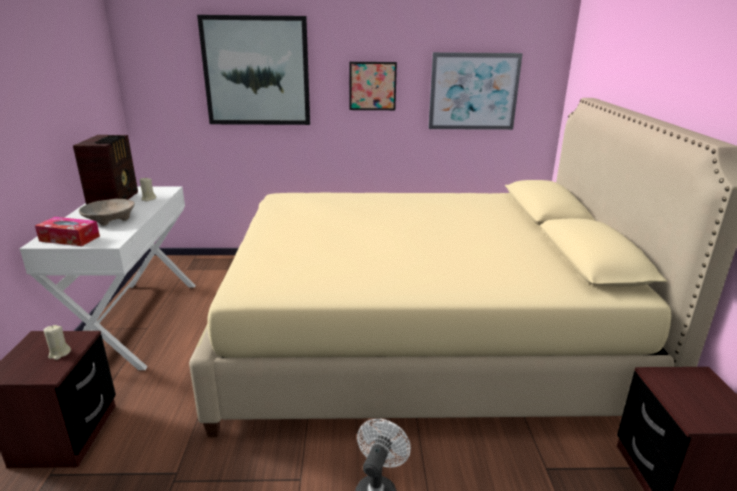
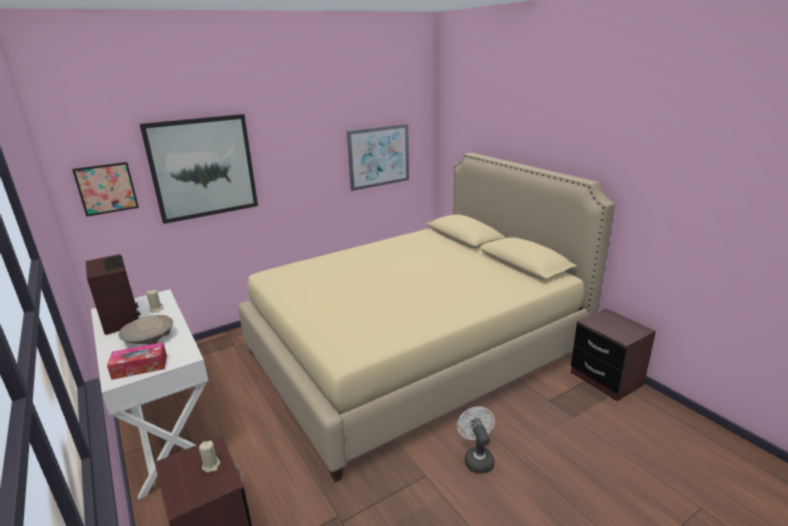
camera: 30 degrees left, 0 degrees up
(372, 86) = (304, 164): picture -> picture (106, 188)

